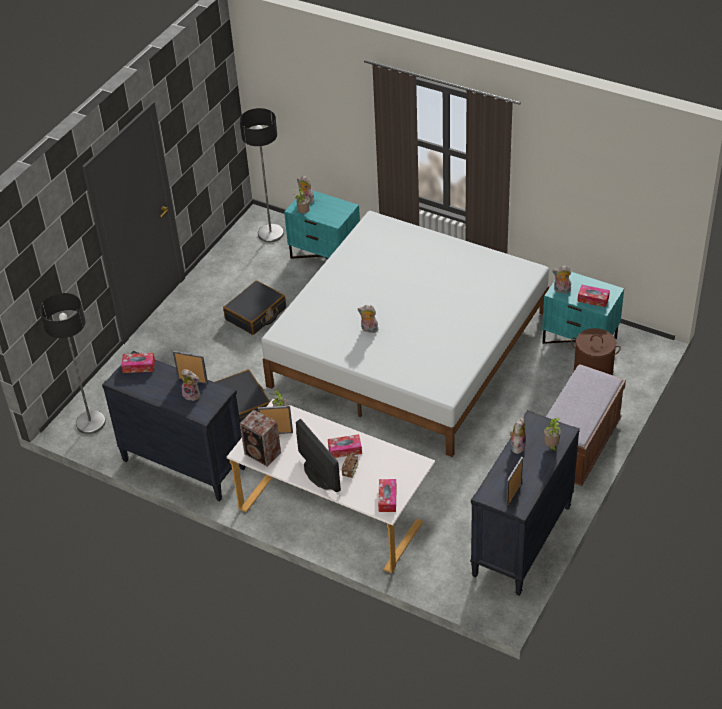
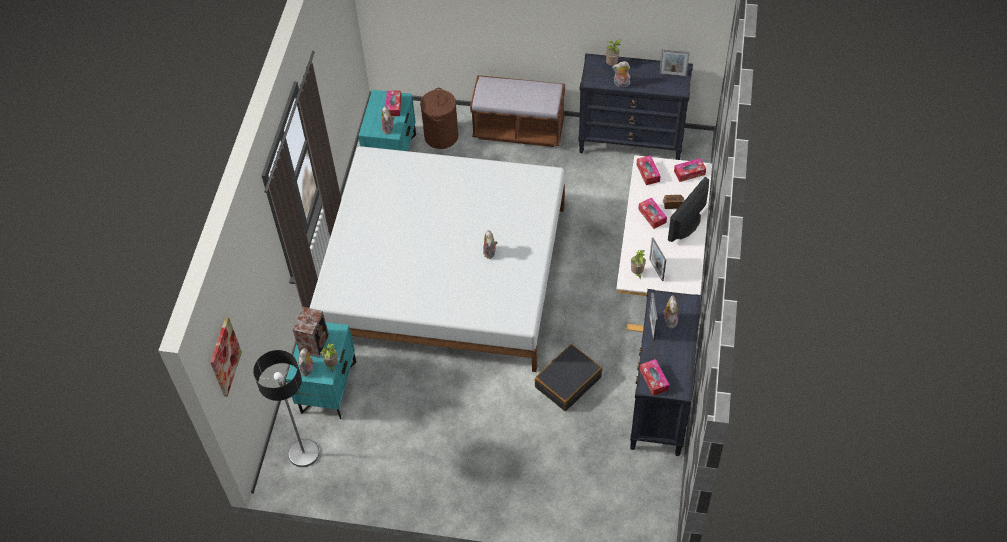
camera: 110 degrees left, 10 degrees up
(90, 422) = (644, 509): floor lamp -> none
(256, 314) = (438, 418): black suitcase -> none
(263, 454) = (684, 271): speaker -> speaker (315, 343)
(264, 76) = (224, 356): none -> picture
(404, 463) = (648, 173): none -> tissue box

